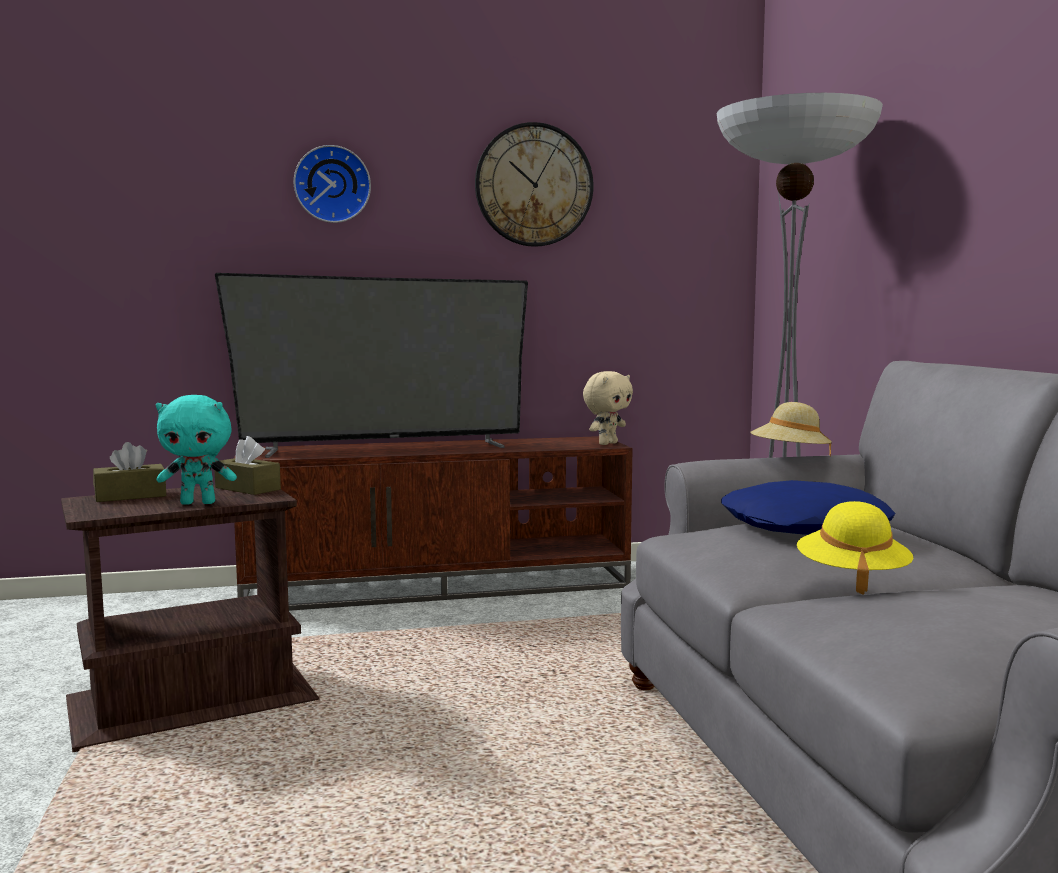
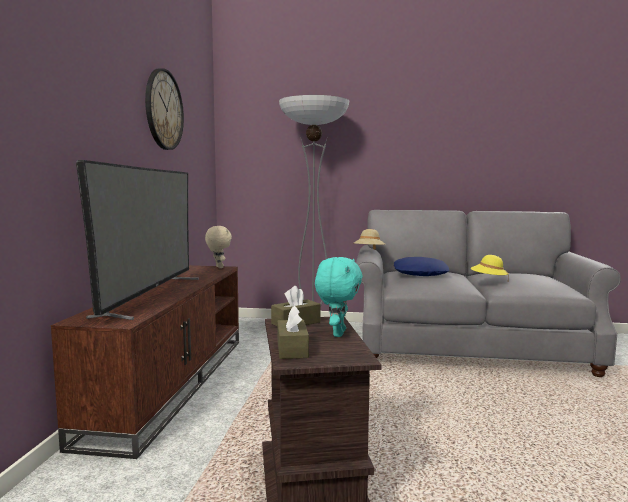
camera: 70 degrees left, 0 degrees up
(332, 184) = (87, 88): wall clock -> none

